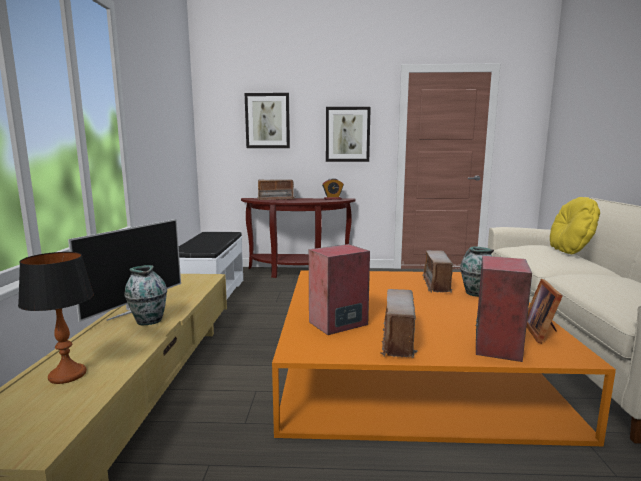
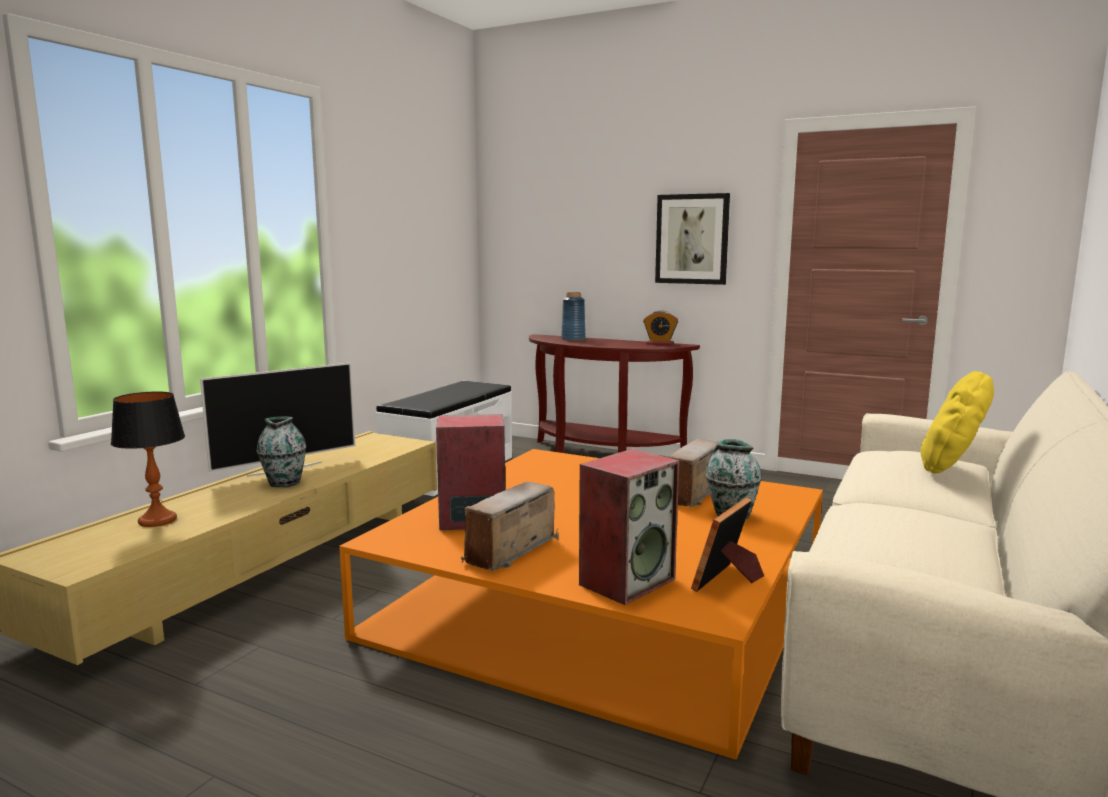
camera: 25 degrees right, 0 degrees up
(267, 121) = (573, 218): picture -> none
(276, 199) = (573, 339): radio -> blue vase

